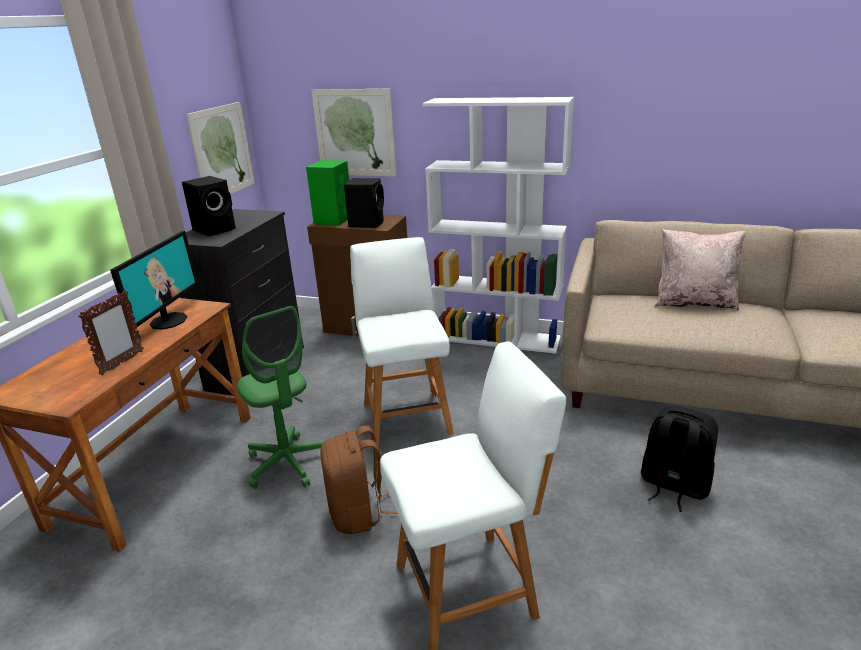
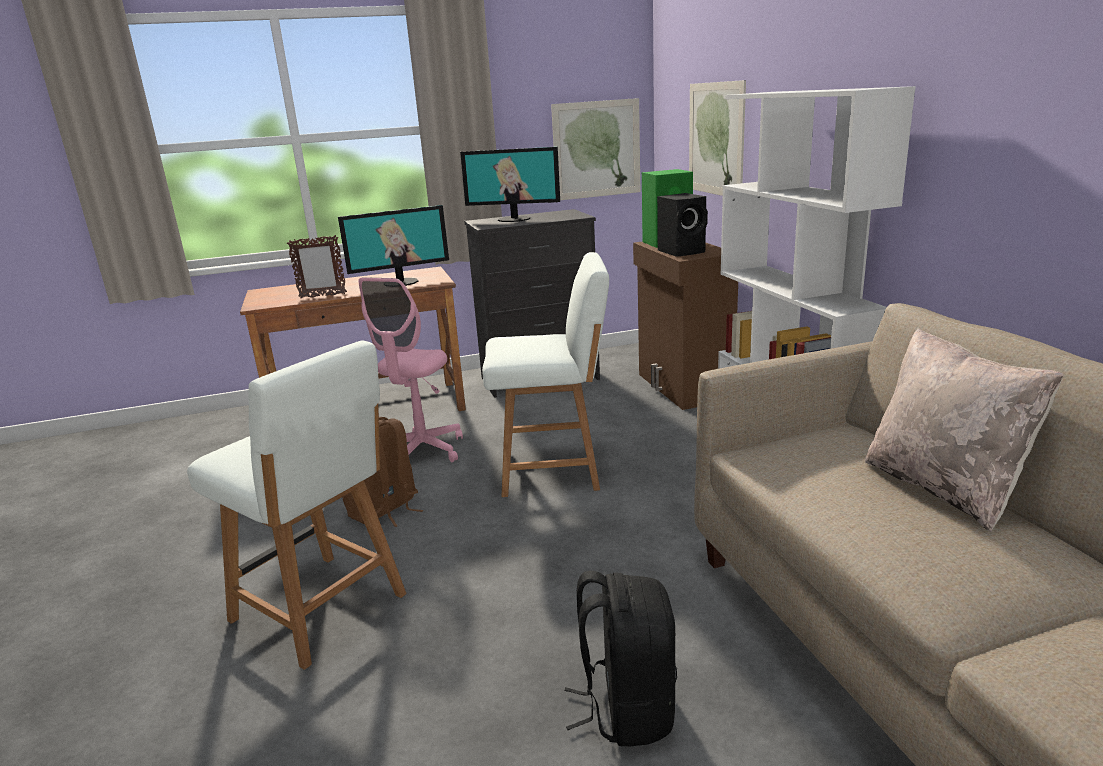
camera: 55 degrees right, 5 degrees down
(215, 229) = (514, 219): black speaker -> monitor
(288, 463) = (422, 451): green office chair -> pink office chair
(406, 415) = (554, 469): white chair -> white chair turned 45 degrees clockwise

